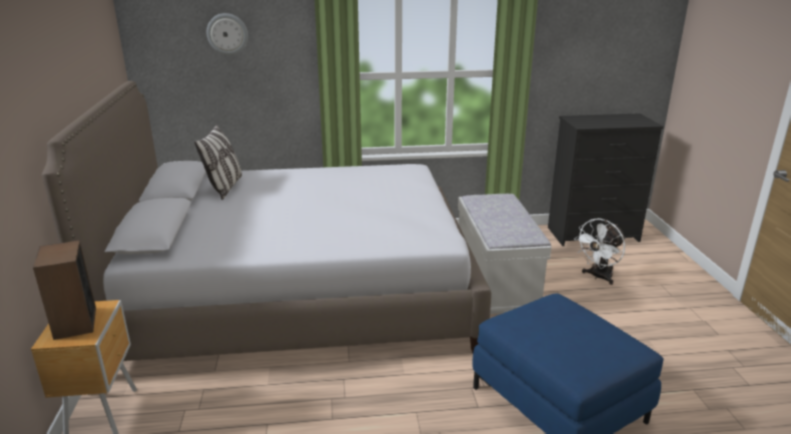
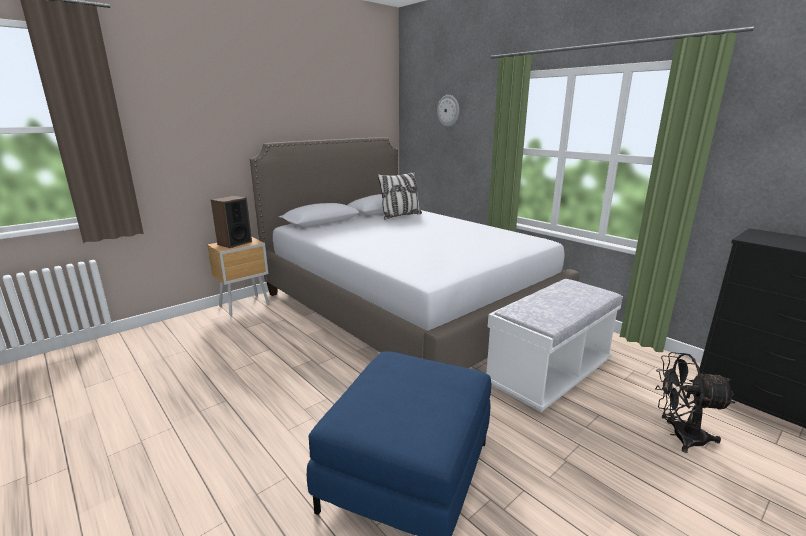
camera: 55 degrees right, 5 degrees down
(598, 277) = (680, 436): white fan -> black fan

